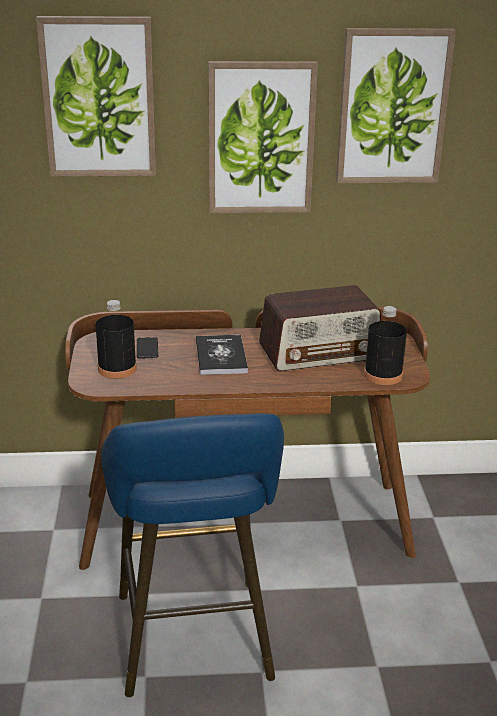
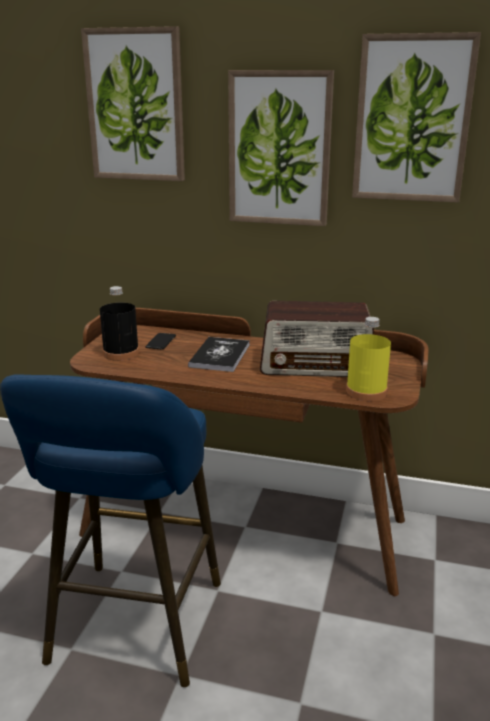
camera: 20 degrees right, 5 degrees down
(383, 375) = (366, 392): black bottle -> yellow bottle

